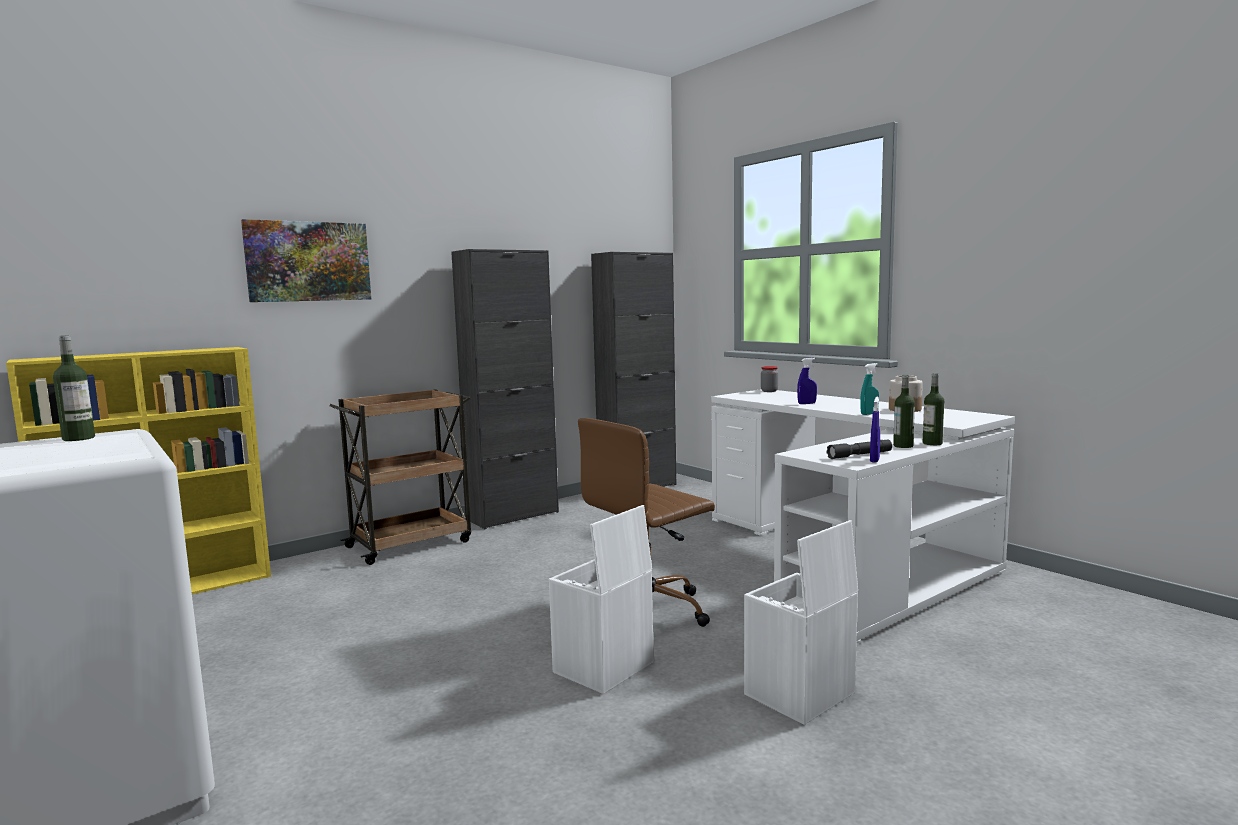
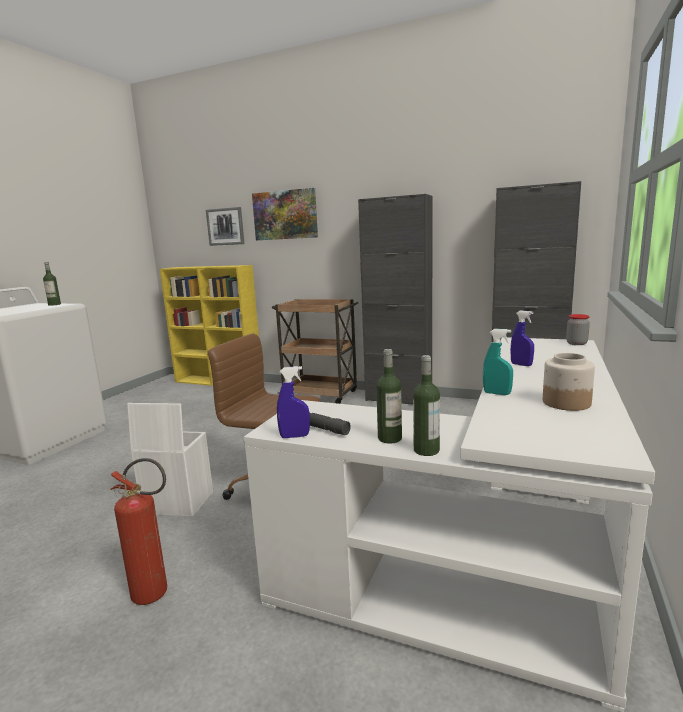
camera: 60 degrees right, 5 degrees up
(168, 274) = (225, 226): none -> picture
(799, 695) = (156, 595): white storage box -> fire extinguisher

